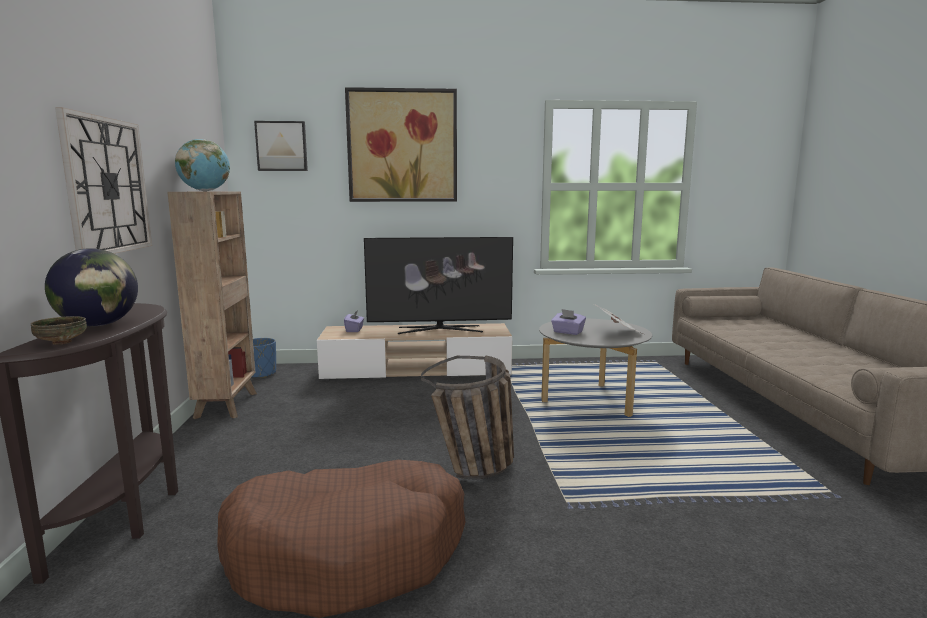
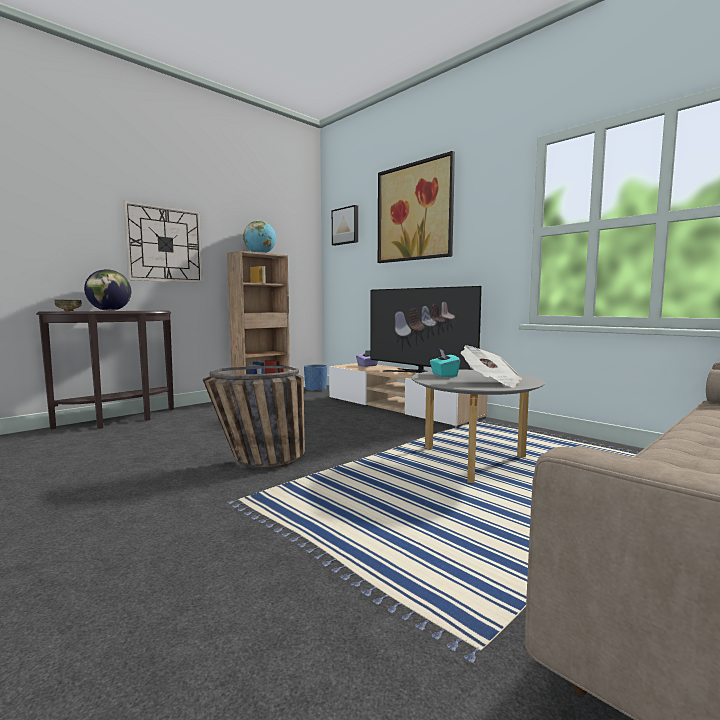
camera: 50 degrees right, 5 degrees down
(348, 553) = (108, 464): brown dog bed -> none
(567, 332) = (443, 375): purple tissue box -> turquoise tissue box

